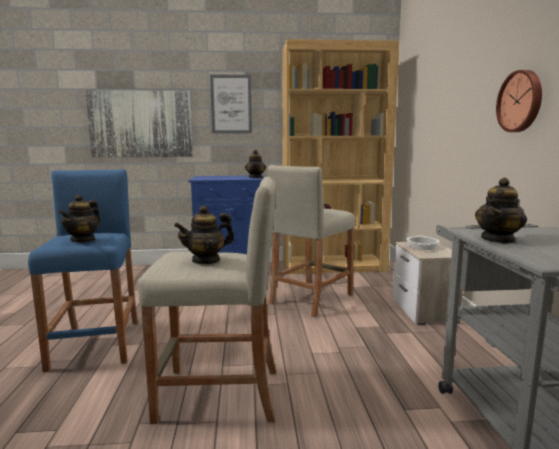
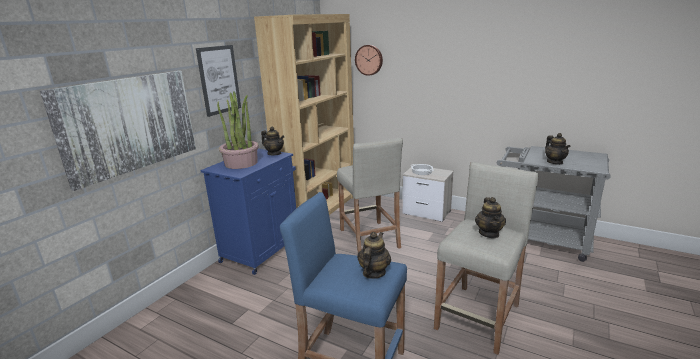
camera: 55 degrees left, 10 degrees up
(83, 240) = (373, 272): teapot -> teapot turned 120 degrees counterclockwise
(220, 177) = (241, 163): none -> potted plant
(521, 101) = (495, 79): wall clock -> wall clock (369, 60)

